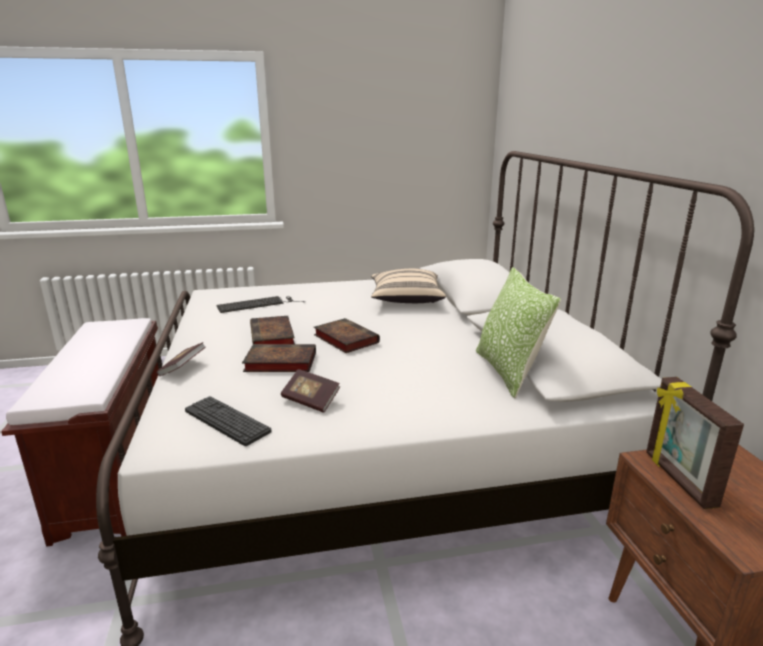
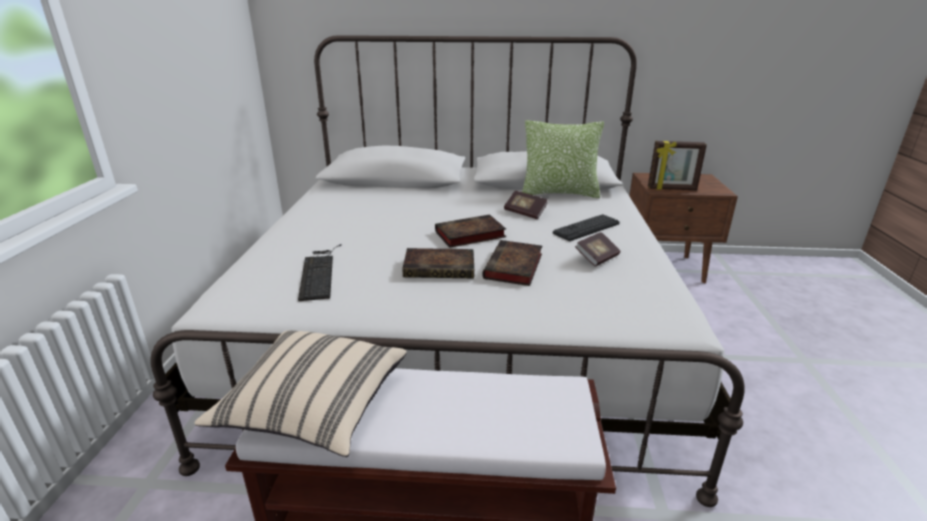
camera: 75 degrees left, 5 degrees up
(183, 368) = (509, 321): book -> book (525, 212)
(227, 421) = (633, 294): keyboard -> keyboard (586, 228)
(406, 299) = (382, 201): beige pillow -> beige pillow (314, 409)

